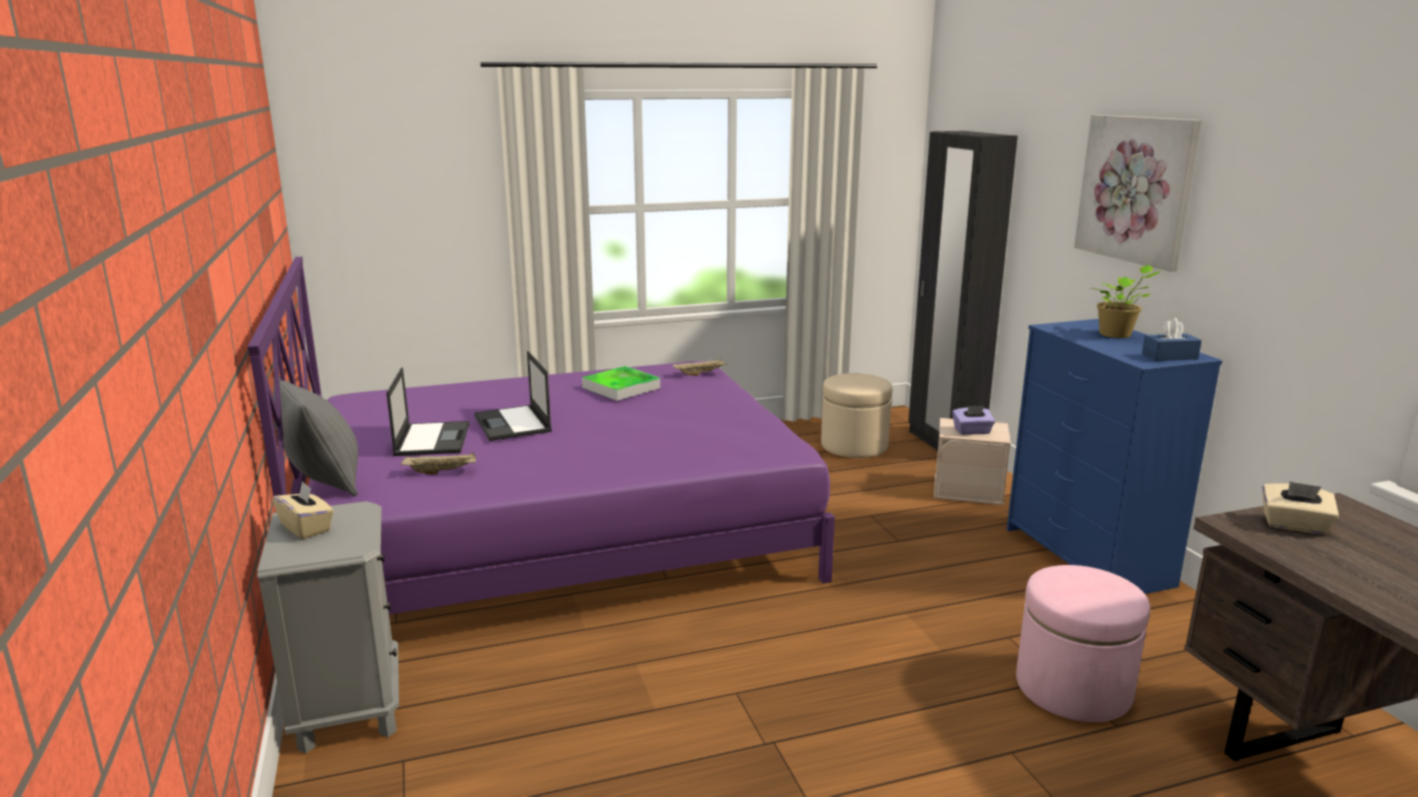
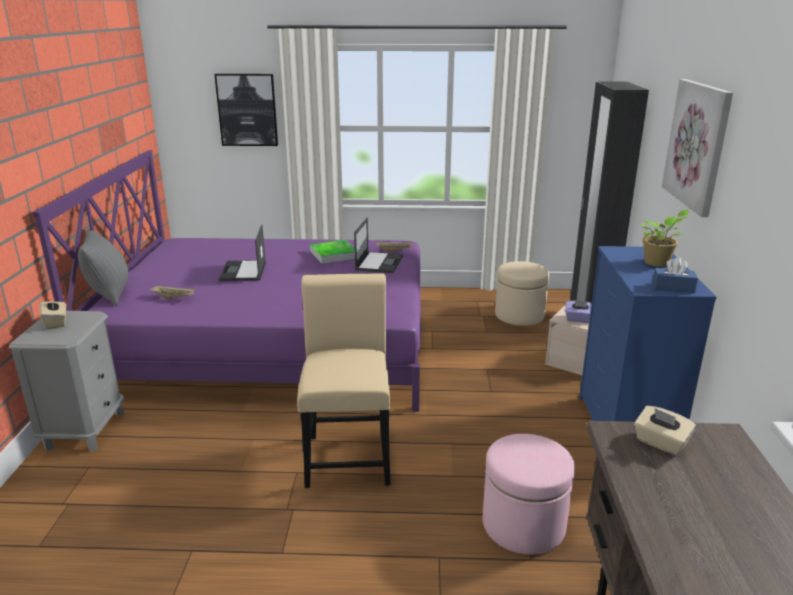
camera: 20 degrees right, 5 degrees up
(432, 439) = (190, 275): laptop -> laptop (379, 262)
(442, 189) = (247, 110): none -> picture
(786, 653) = (348, 454): none -> beige chair

